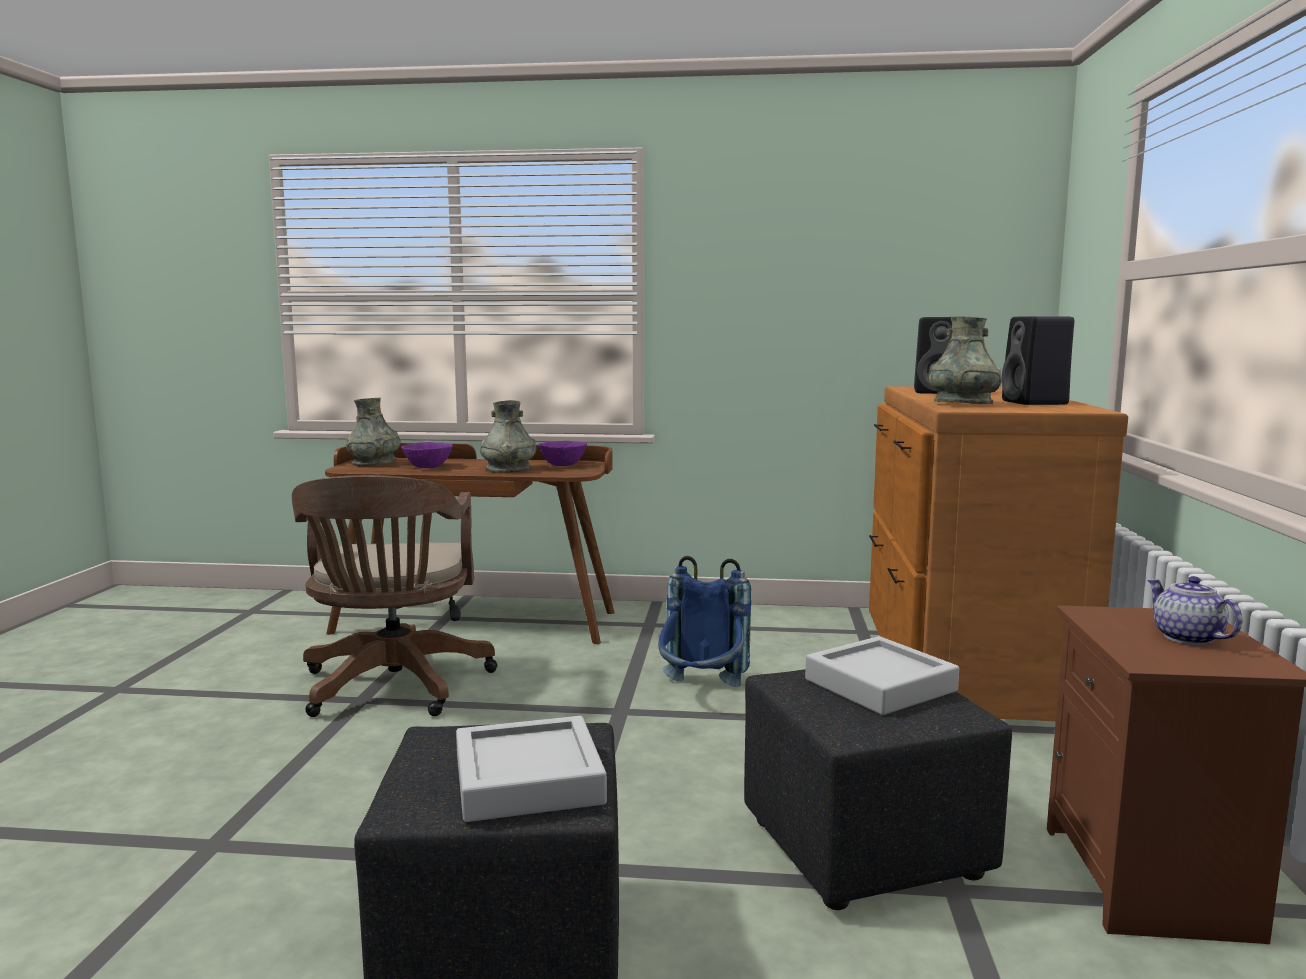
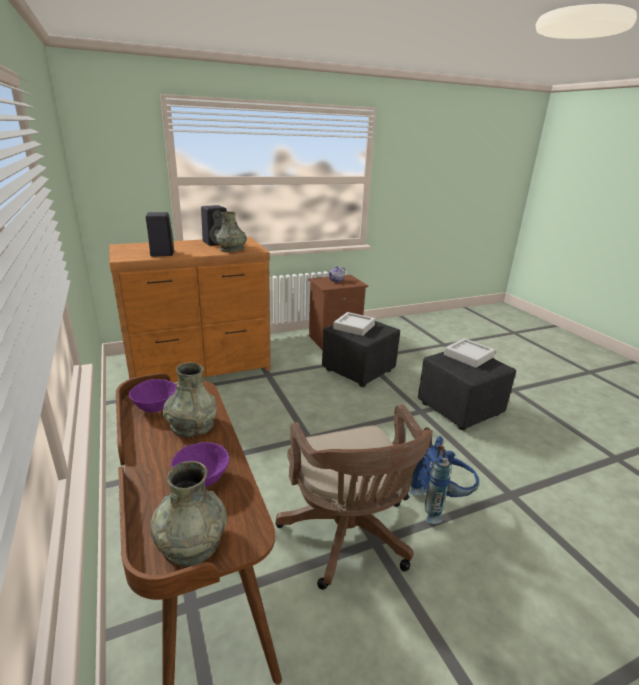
camera: 120 degrees left, 15 degrees up
(394, 688) = (348, 537): brown office chair -> brown office chair turned 105 degrees clockwise
(701, 694) = (271, 421): blue backpack -> blue backpack (440, 502)

